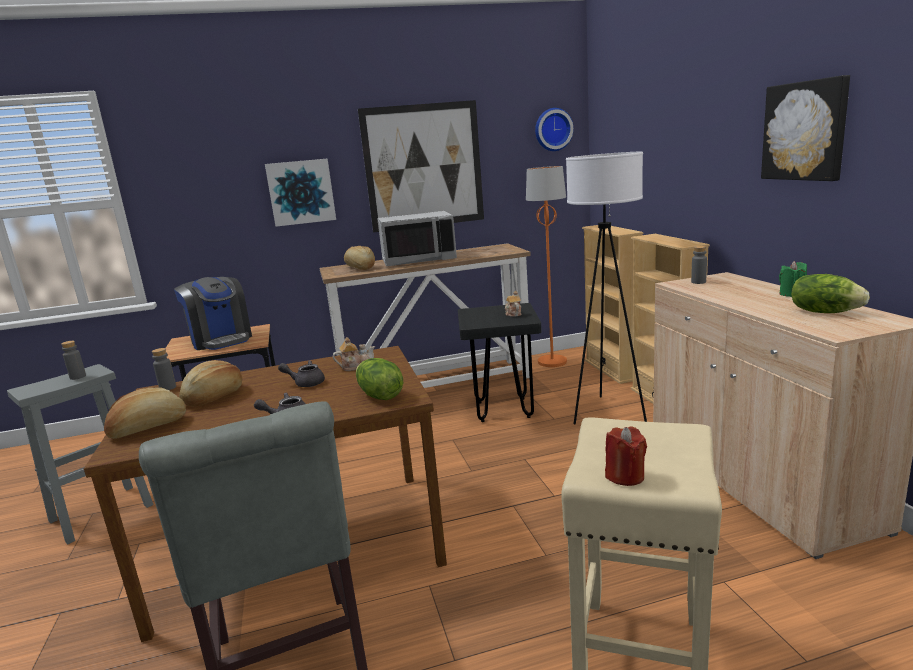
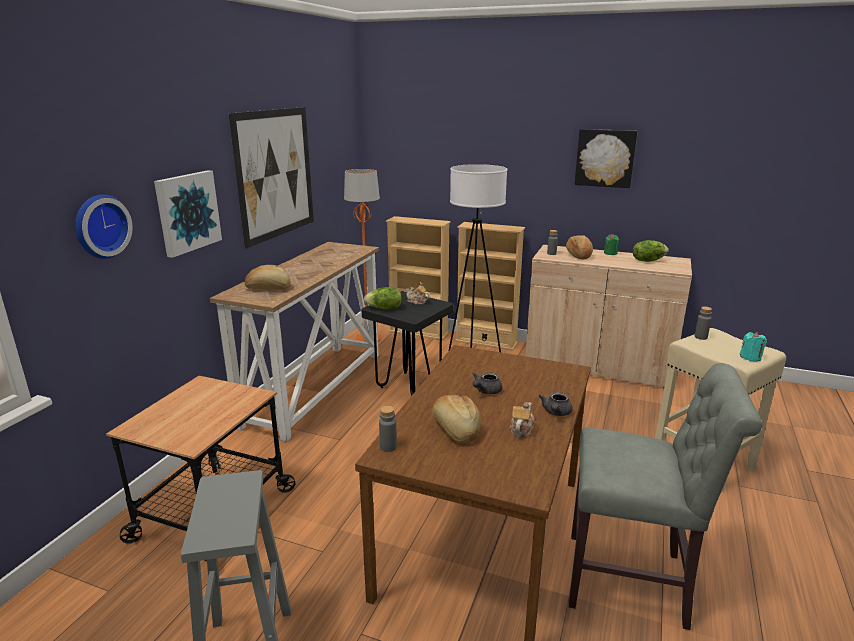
camera: 55 degrees left, 5 degrees up
(78, 377) = (233, 495): grey bottle -> grey bottle (700, 337)
(148, 427) = (490, 469): bread -> bread (578, 255)
(221, 340) = (198, 408): coffee machine -> none
(356, 366) = (479, 368): teapot -> teapot (521, 429)
(379, 396) = (556, 376): lettuce -> lettuce (384, 308)
(418, 260) = (303, 270): grey microwave -> none
(552, 129) = (344, 135): wall clock -> wall clock (99, 226)
(625, 476) = (750, 357): red candle -> turquoise candle

